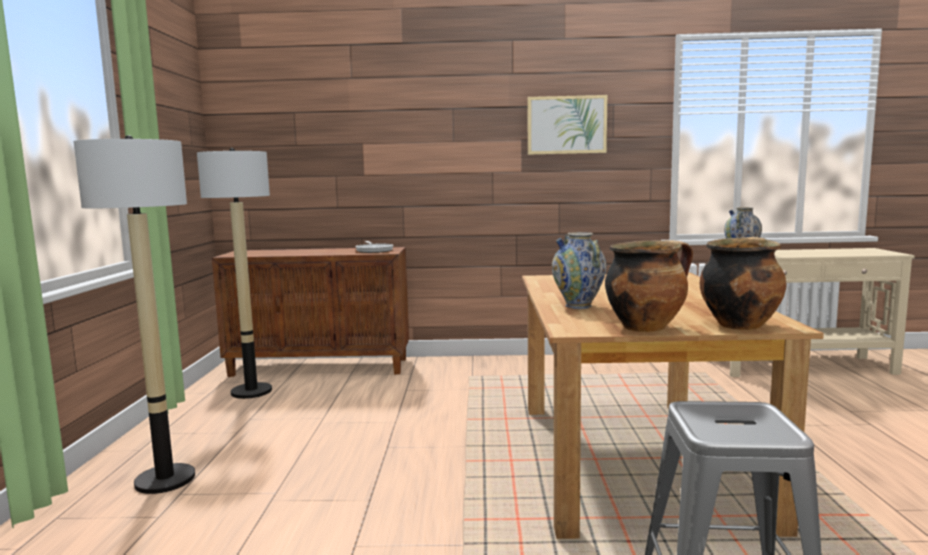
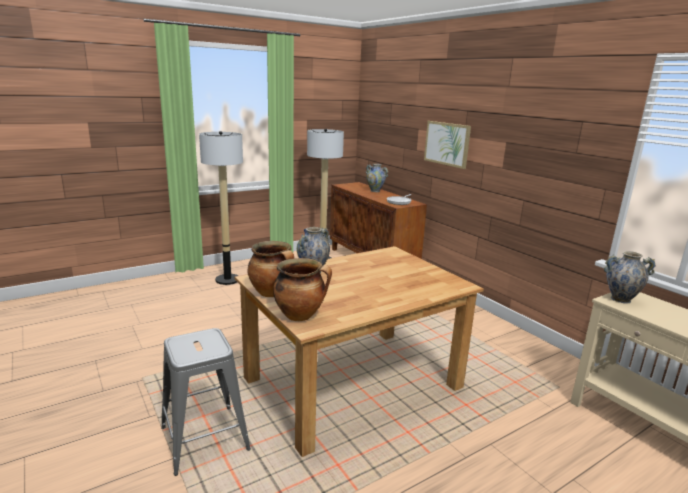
camera: 55 degrees right, 10 degrees up
(300, 250) = (375, 191): none -> vase
(566, 125) = (539, 135): picture -> picture (447, 143)

